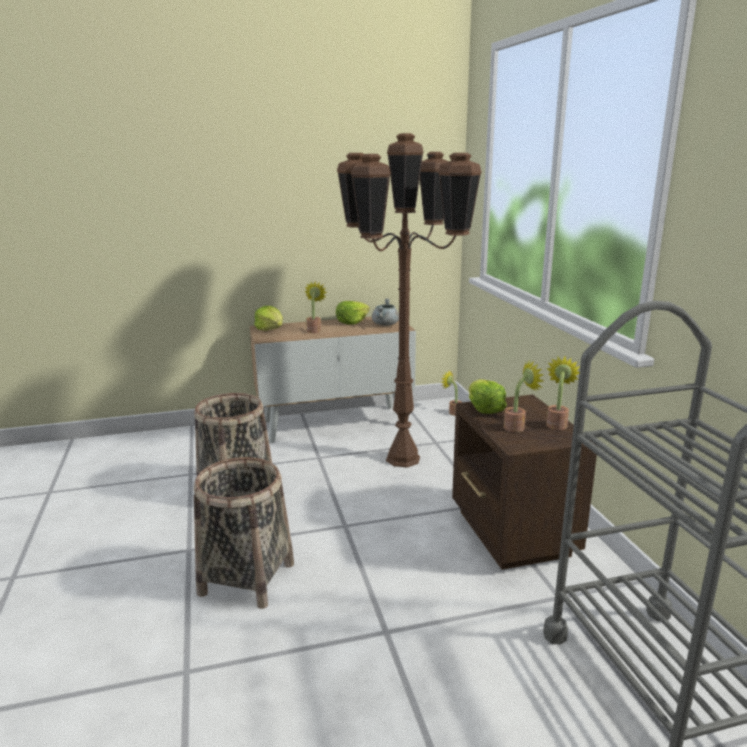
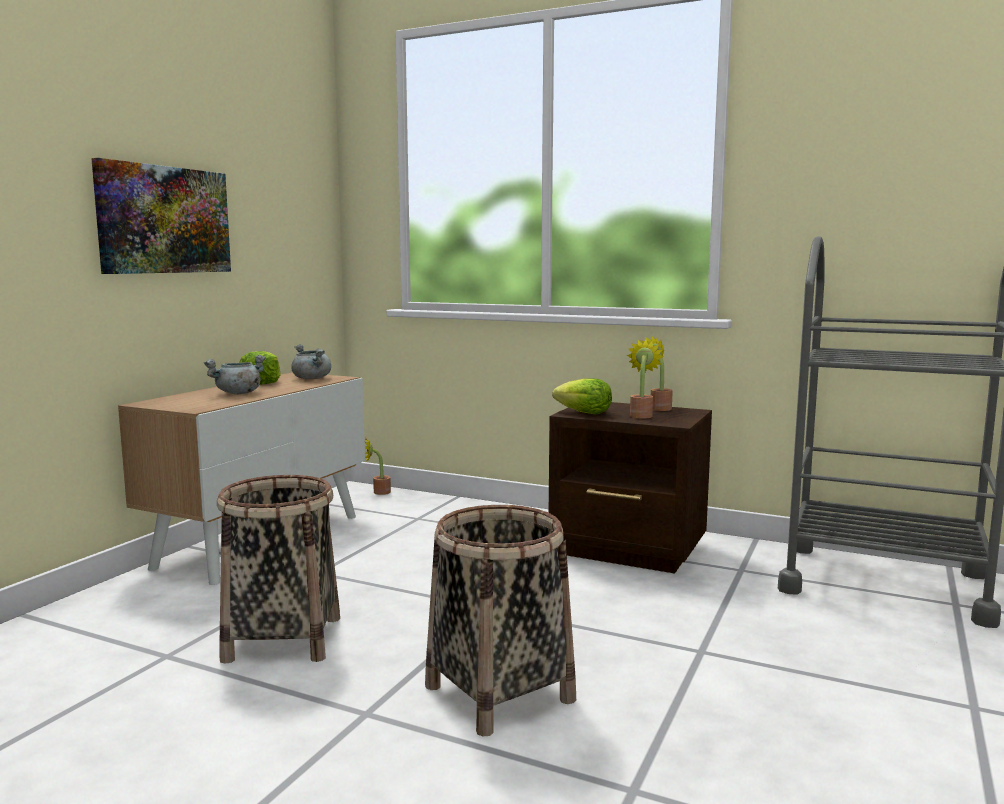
camera: 50 degrees left, 10 degrees down
(270, 329) = (169, 402): lettuce -> none
(289, 213) = (164, 220): none -> picture
(314, 330) = (238, 393): potted plant -> grey cooking pot
(403, 459) = (418, 540): brown floor lamp -> none

